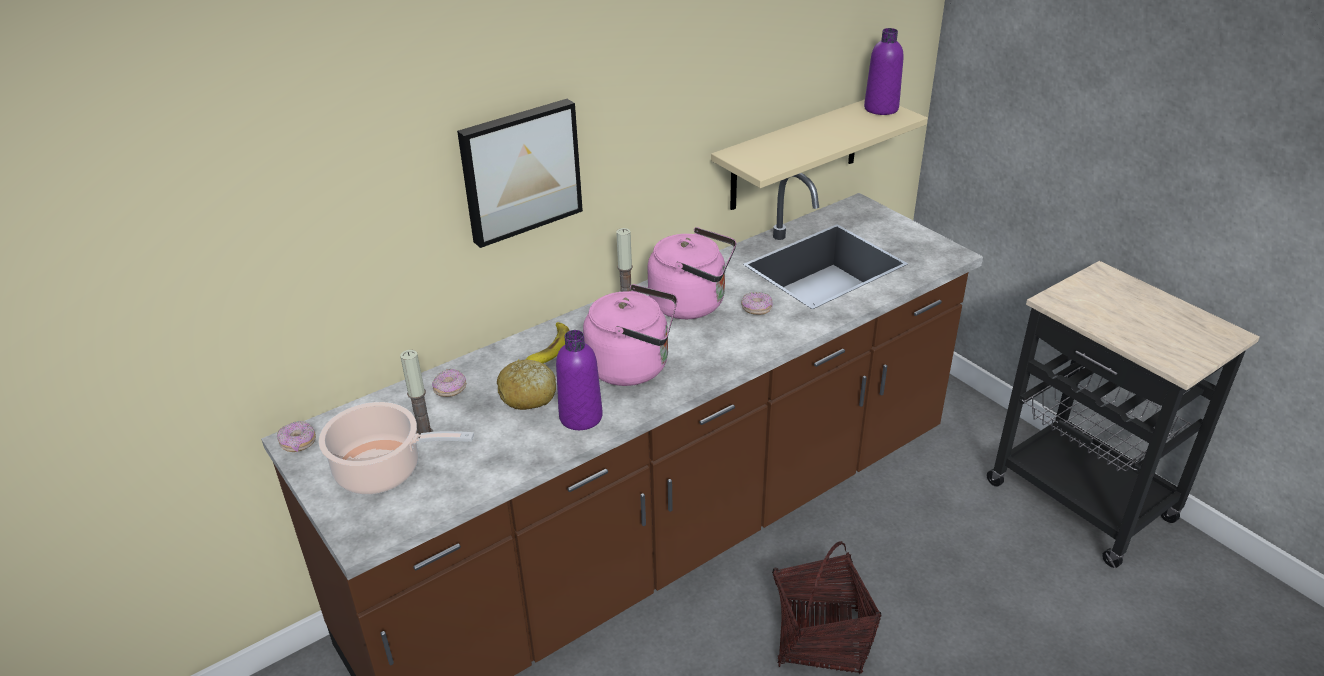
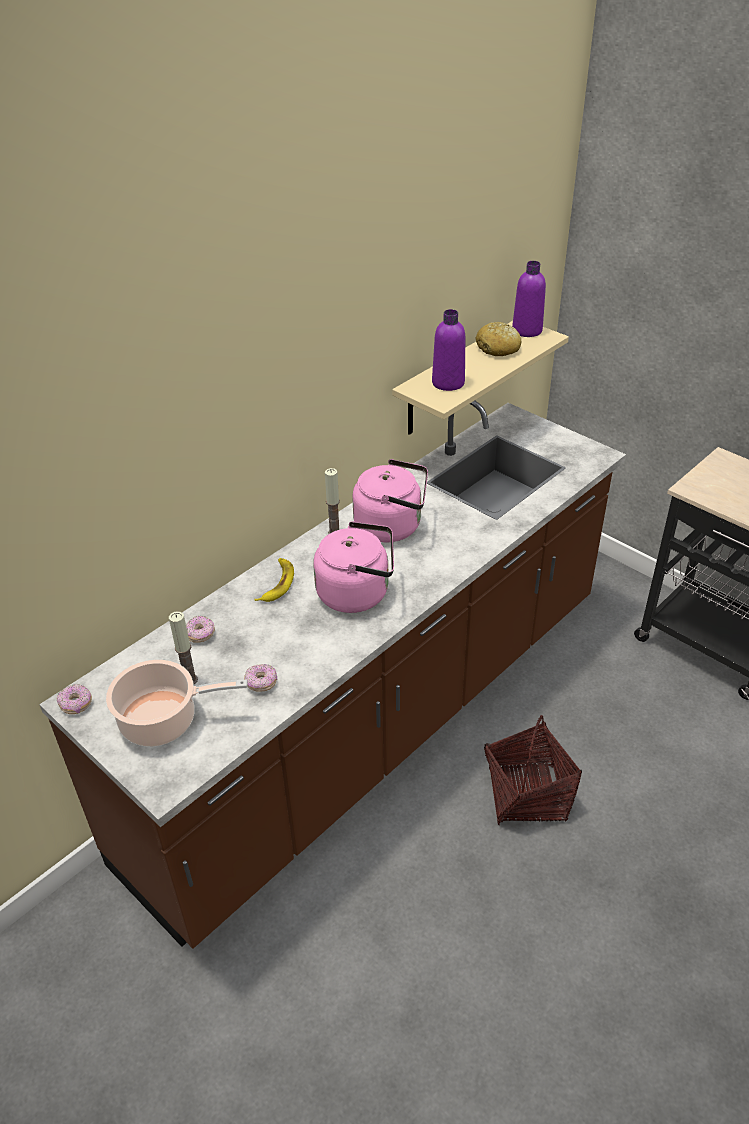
camera: 10 degrees left, 5 degrees up
(519, 170) = (241, 431): picture -> none
(528, 395) = (272, 631): bread -> bread (498, 348)
(581, 417) = (325, 646): purple bottle -> purple bottle (448, 383)
(756, 309) = (449, 525): donut -> donut (261, 683)

